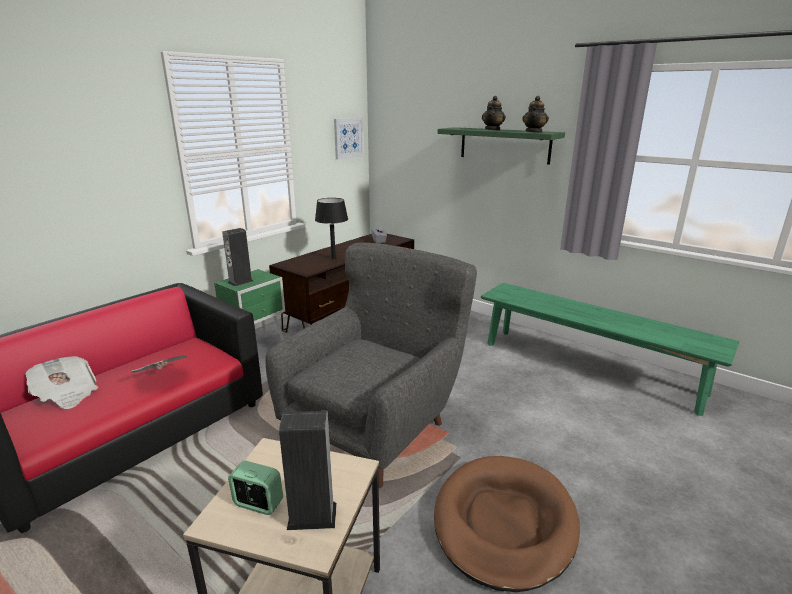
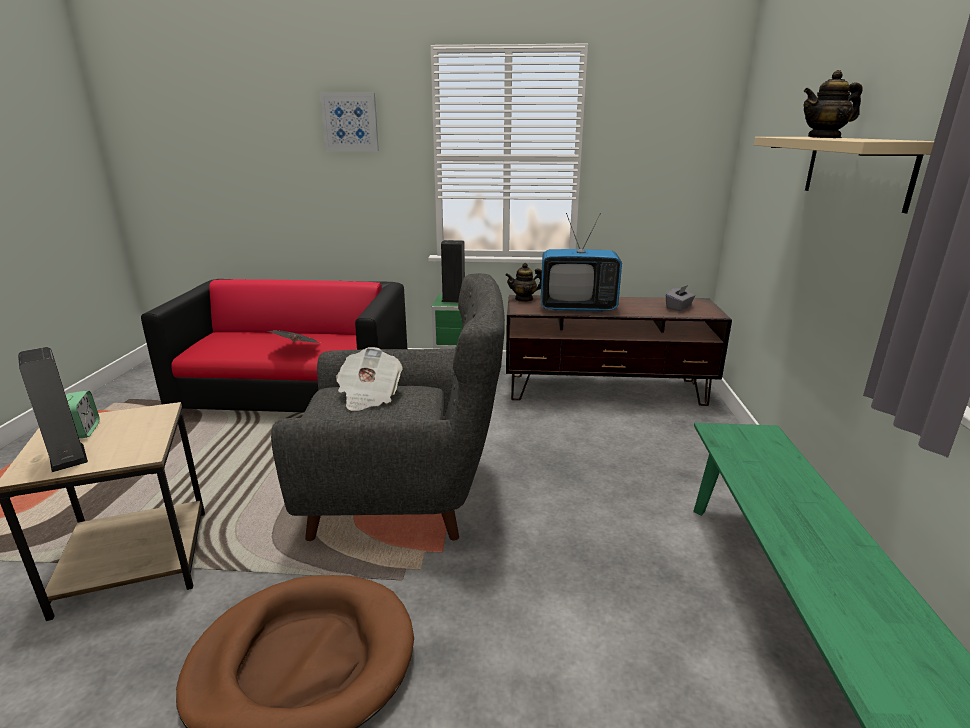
camera: 55 degrees right, 0 degrees up
(66, 394) = (249, 336): newspaper -> newspaper (369, 396)
(333, 258) = (577, 308): black table lamp -> television
(348, 138) = (691, 154): picture -> picture (350, 122)
(504, 145) = (856, 170): green shelf -> beige shelf
(534, 132) = (864, 139): teapot -> teapot (524, 299)

